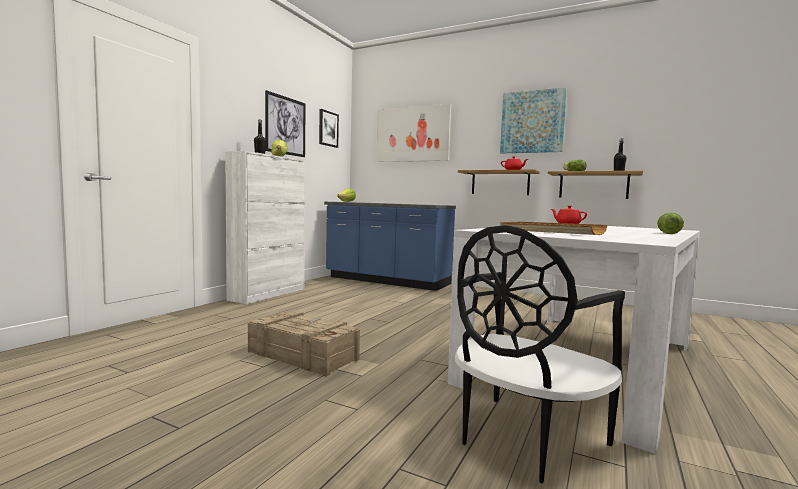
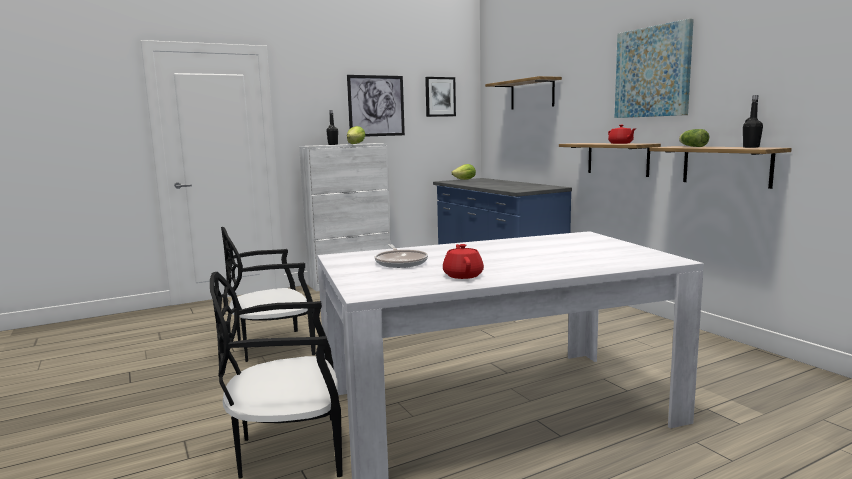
camera: 35 degrees right, 5 degrees up
(302, 355) = (273, 347): crate -> black chair
(412, 134) = (532, 94): picture -> shelf
(551, 231) = (401, 262): beige tray -> frying pan
(567, 224) = (571, 237): red teapot -> red teapot (463, 275)
(668, 233) = (555, 271): lettuce -> none

